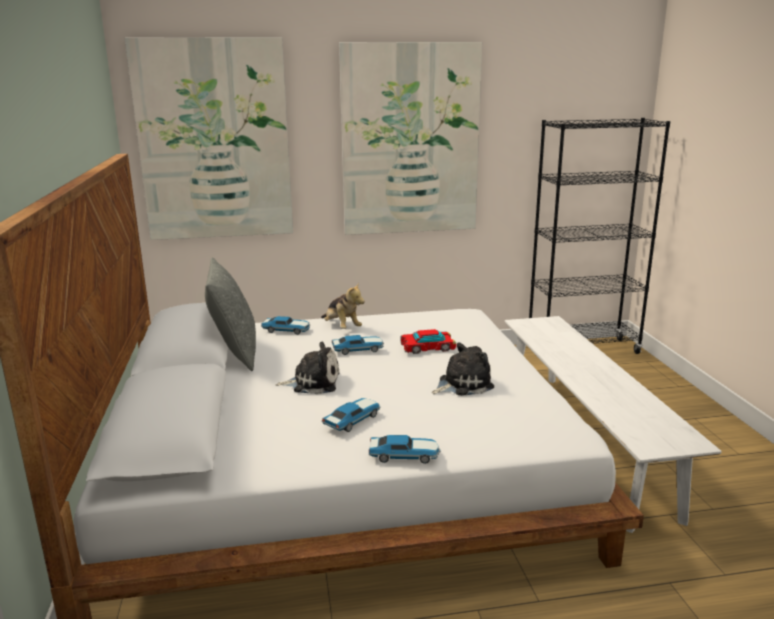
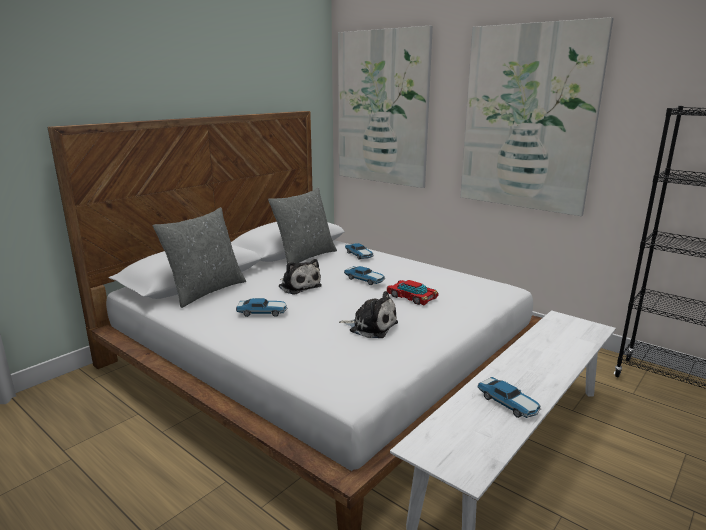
camera: 50 degrees right, 0 degrees up
(227, 435) = (206, 291): none -> grey pillow
(341, 327) = (394, 265): plush toy -> none
(405, 455) = (237, 342): toy car -> toy car (509, 404)

